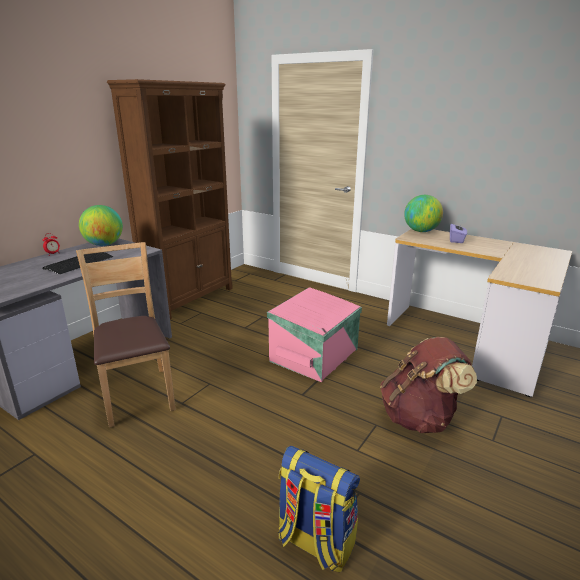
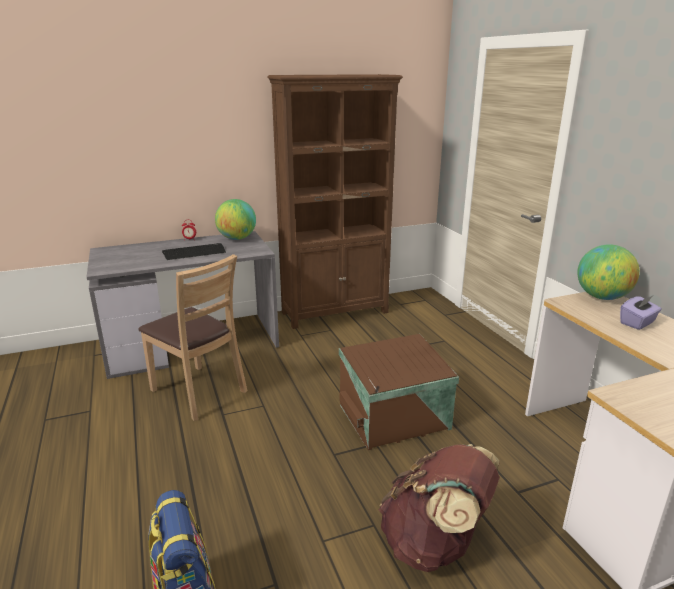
camera: 35 degrees right, 0 degrees up
(137, 395) = (198, 392): brown chair -> brown chair turned 120 degrees clockwise
(315, 355) = (395, 417): pink storage box -> brown storage box

